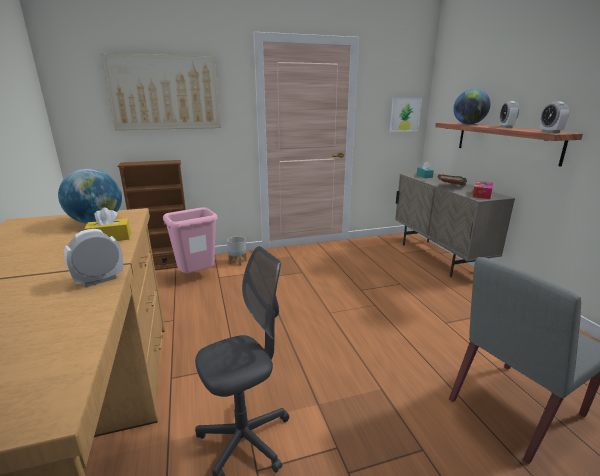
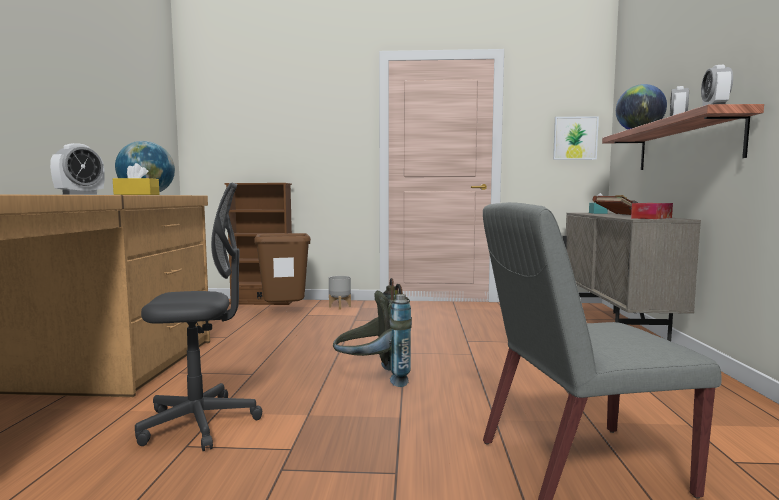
camera: 20 degrees right, 15 degrees down
(99, 280) = (80, 194): alarm clock -> alarm clock turned 135 degrees clockwise
(165, 93) = (284, 115): picture -> none
(197, 276) = (285, 312): pink trash can -> brown trash can
(331, 349) = (372, 379): none -> grey backpack

